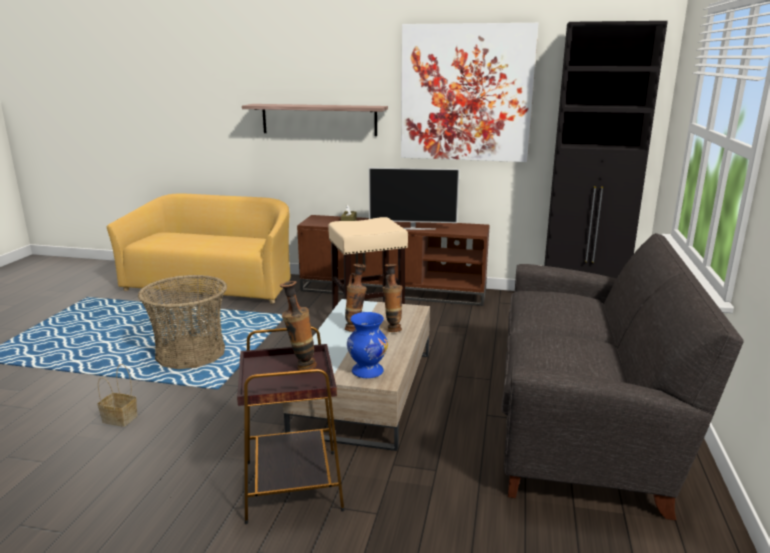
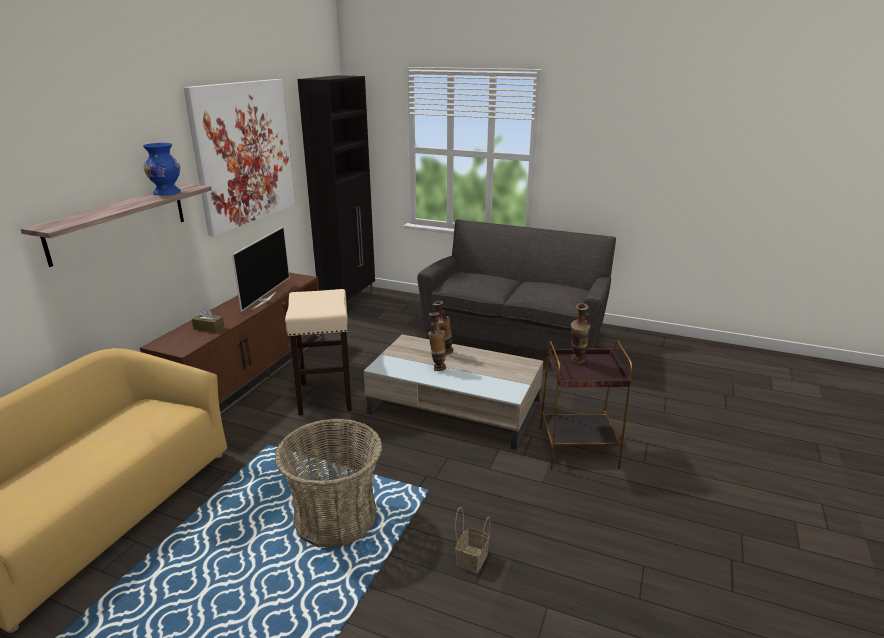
camera: 80 degrees left, 5 degrees up
(367, 372) = (515, 368): blue vase -> blue vase (167, 193)

